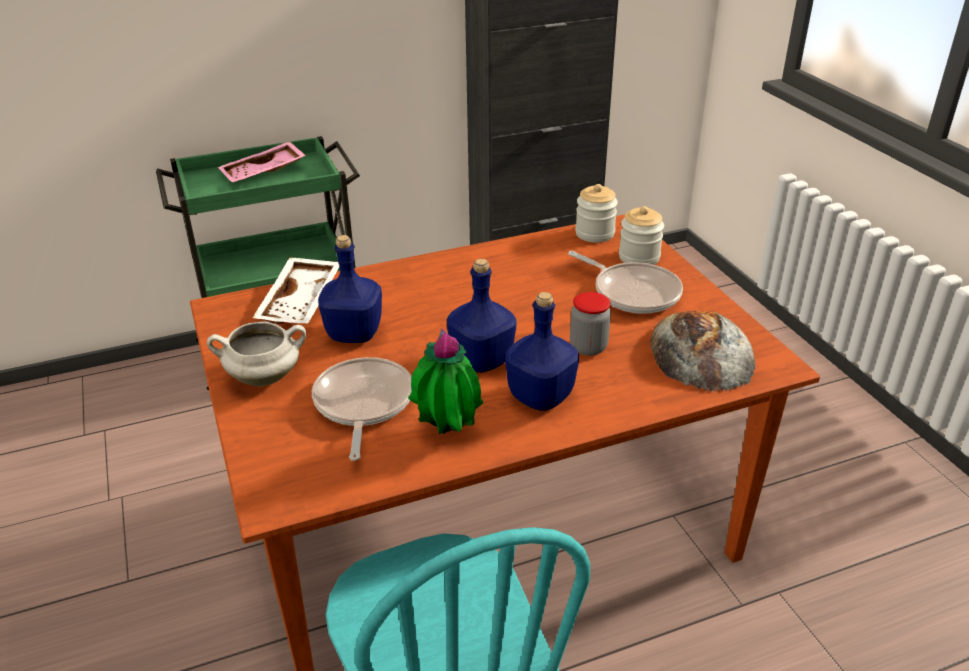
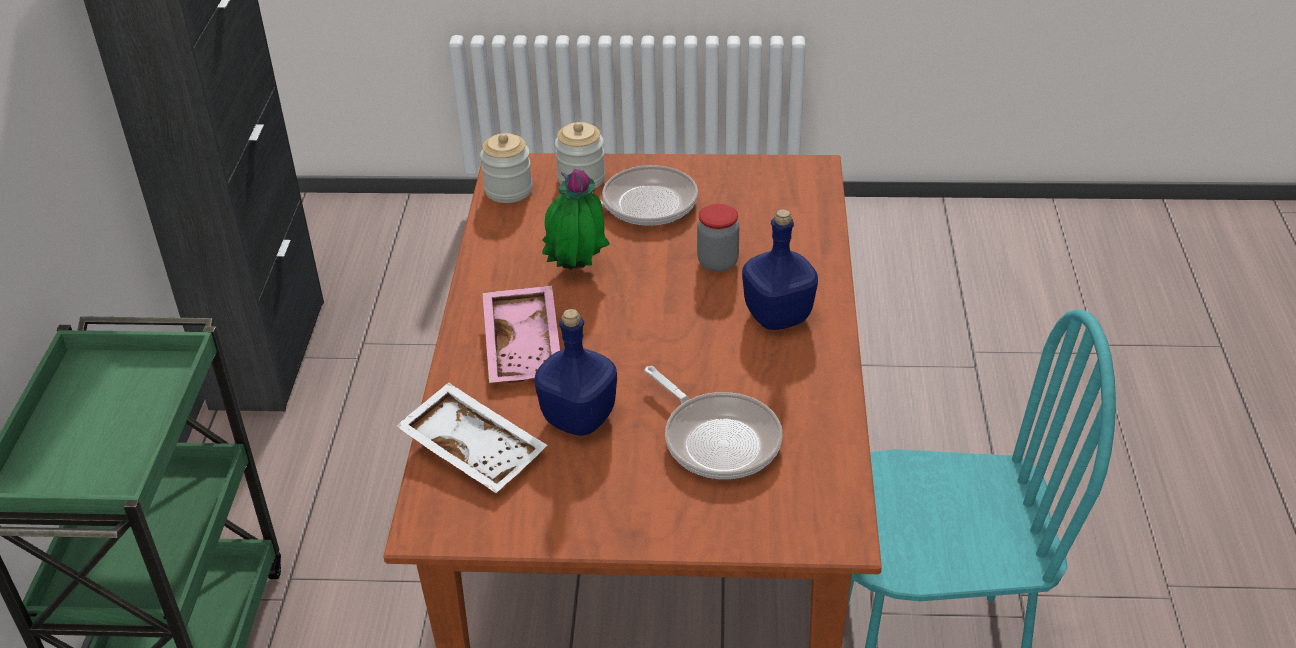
camera: 65 degrees left, 5 degrees up
(264, 173) = (88, 415): pink tray -> pink tray (525, 346)
(265, 377) = (618, 507): white cooking pot -> none
(363, 404) = (718, 439): frying pan -> frying pan turned 150 degrees counterclockwise
(447, 434) = (800, 391): potted plant -> potted plant (576, 270)
(483, 361) = (695, 336): blue bottle -> none
(701, 353) = (770, 202): bread -> none

